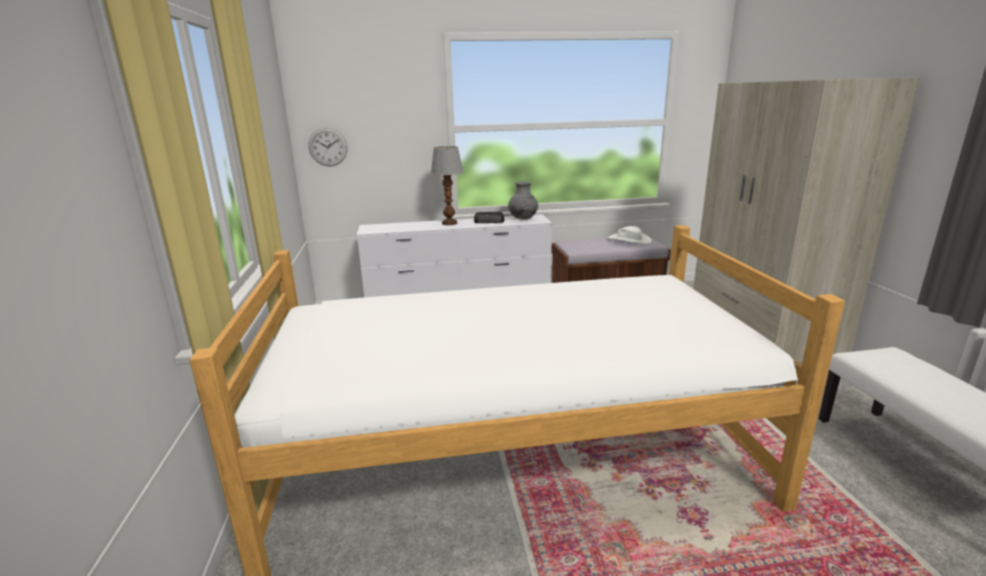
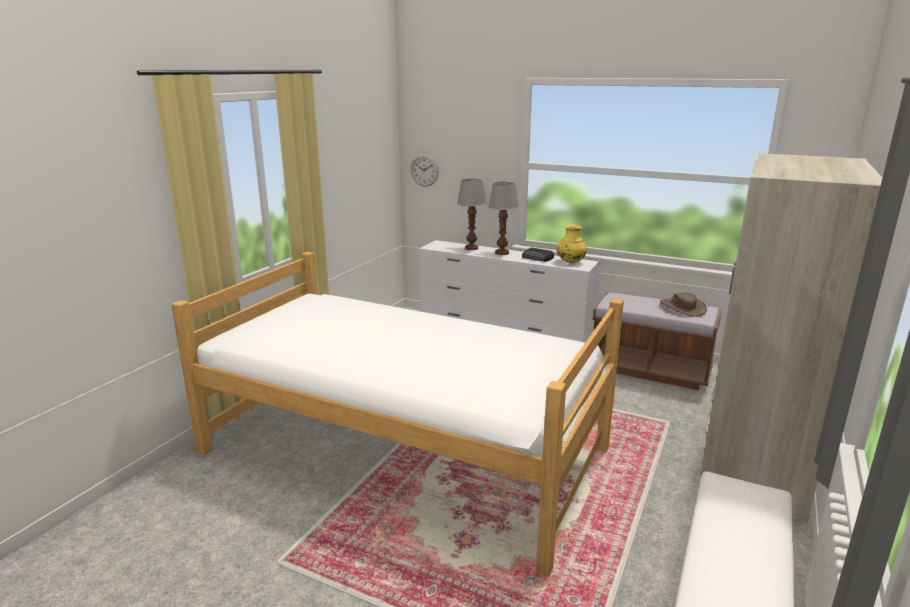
camera: 35 degrees right, 0 degrees up
(411, 225) = (471, 248): none -> table lamp
(523, 219) = (570, 262): grey vase -> yellow vase
(629, 240) = (682, 308): white hat -> brown hat

